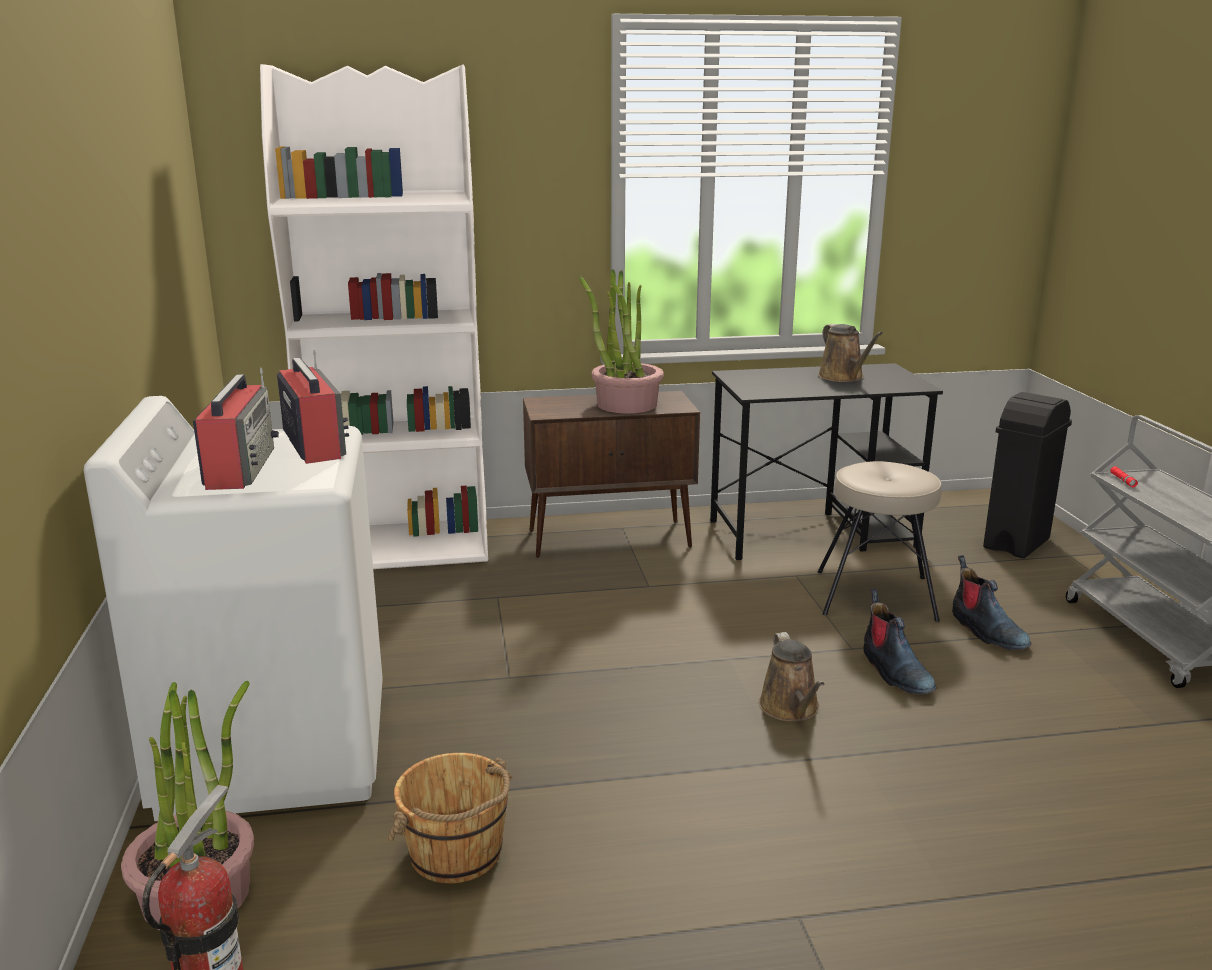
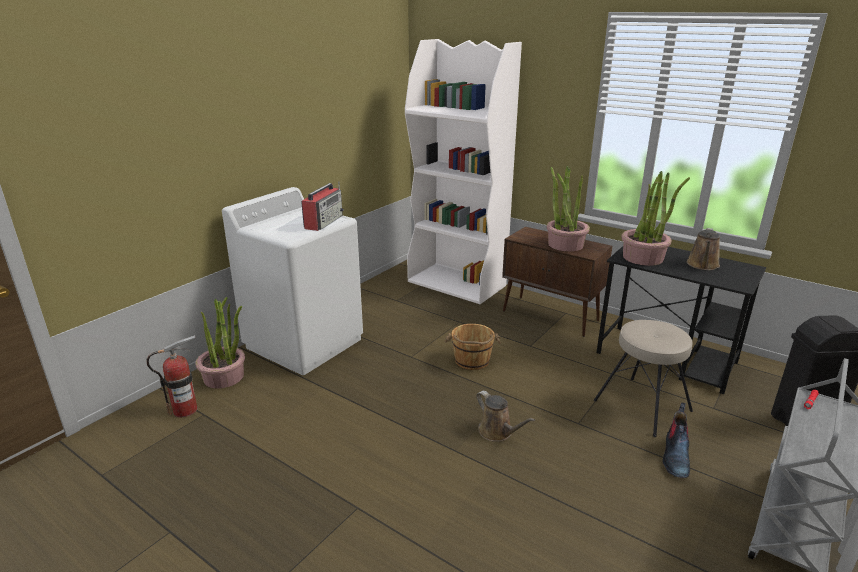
camera: 45 degrees right, 5 degrees up
(240, 467) = (285, 224): radio -> none
(457, 853) = (297, 409): brown bucket -> brown bucket (472, 361)
(773, 386) = (643, 257): none -> potted plant
(791, 709) = (497, 432): brown watering can -> brown watering can turned 75 degrees counterclockwise
(894, 672) = (579, 446): boot -> none

